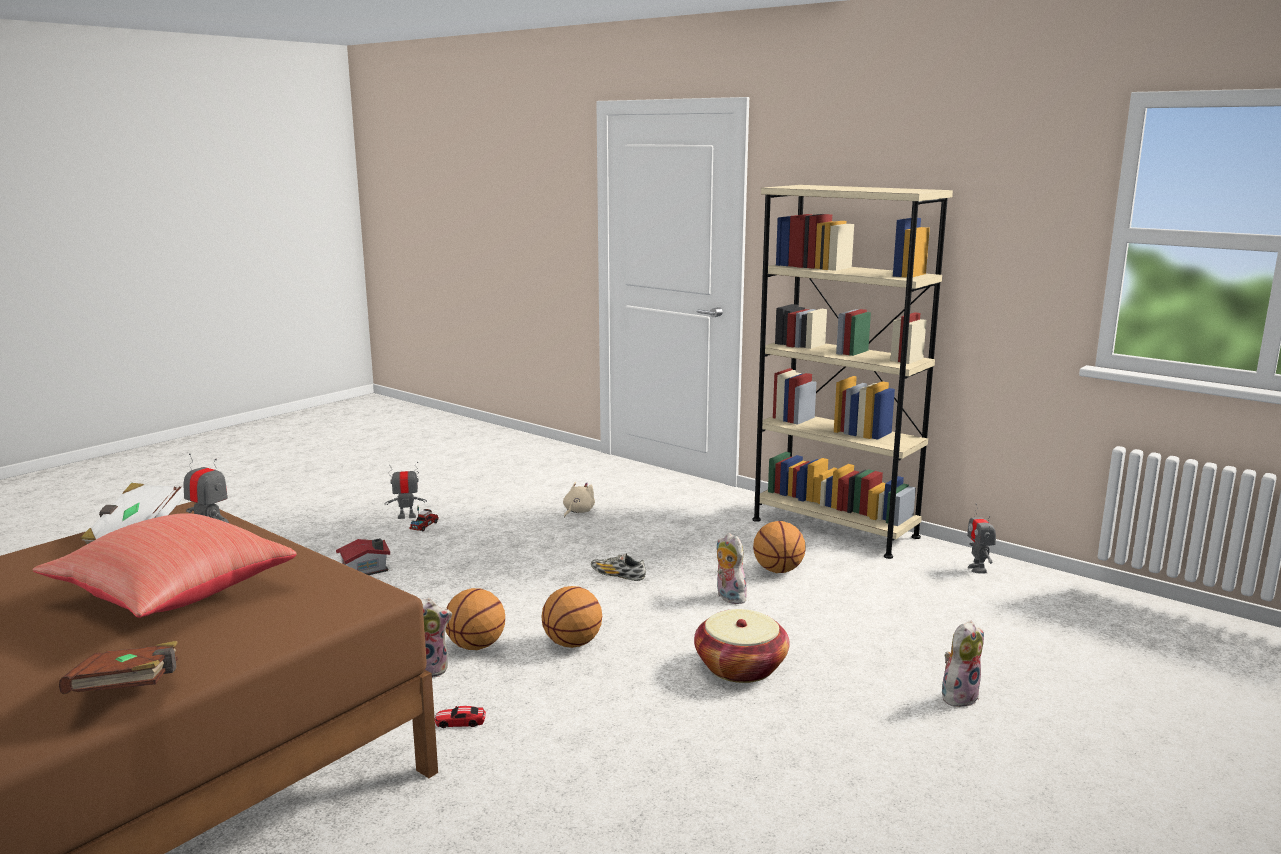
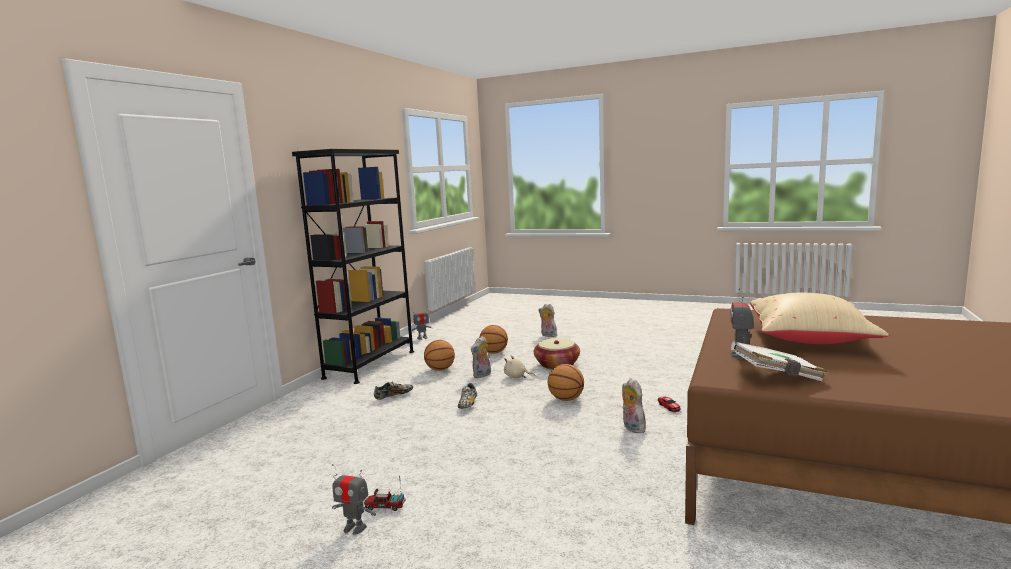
camera: 105 degrees left, 5 degrees down
(130, 691) = (872, 320): brown book -> none
(171, 596) = (810, 340): red pillow -> beige pillow
(366, 570) = (506, 502): toy house -> none
(406, 516) = (354, 528): toy robot -> toy robot turned 45 degrees counterclockwise
(476, 646) = (593, 422): basketball -> basketball (494, 352)
(577, 511) = (339, 441): beige plush toy -> beige plush toy (517, 377)
(687, 538) = (394, 396): none -> shoe
(834, 528) = (370, 364): beige bookcase -> black bookcase

